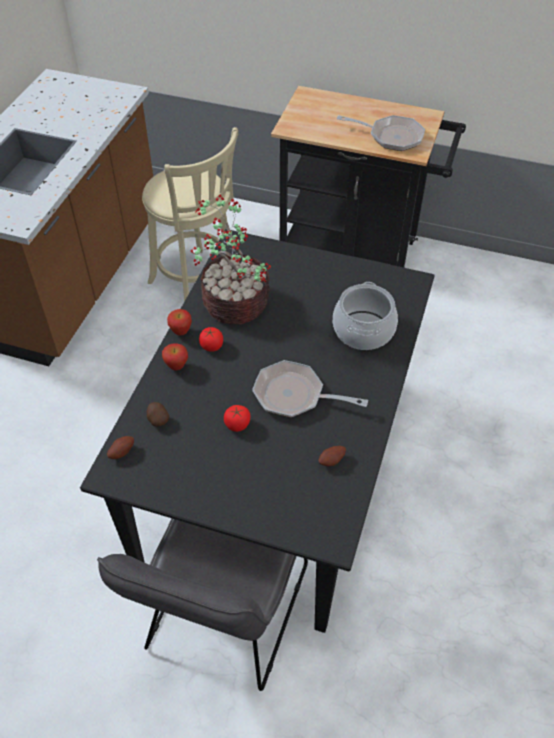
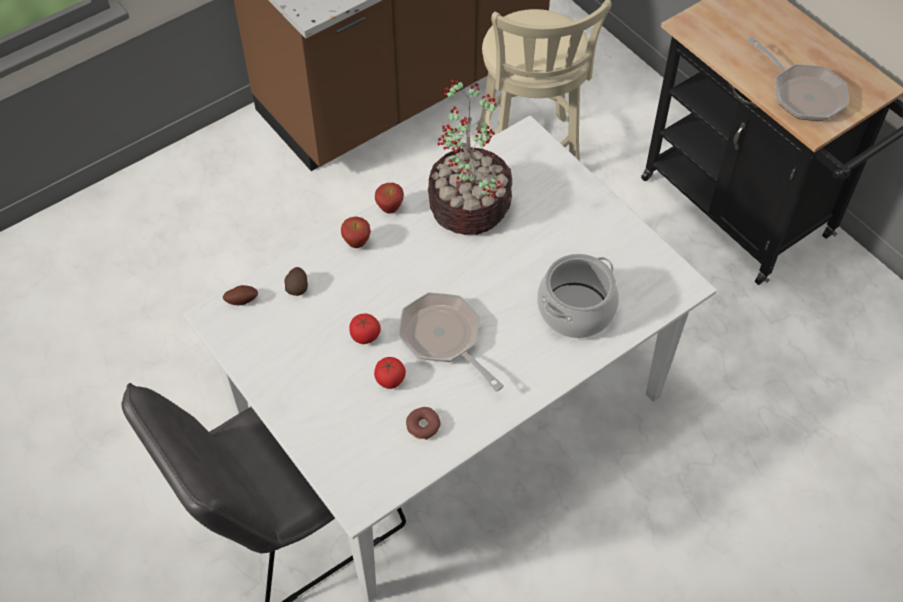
camera: 35 degrees right, 5 degrees up
(211, 346) = (407, 240): tomato -> tomato (390, 379)
(277, 471) = (451, 414): black dining table -> white dining table
(332, 461) = (423, 426): potato -> donut

